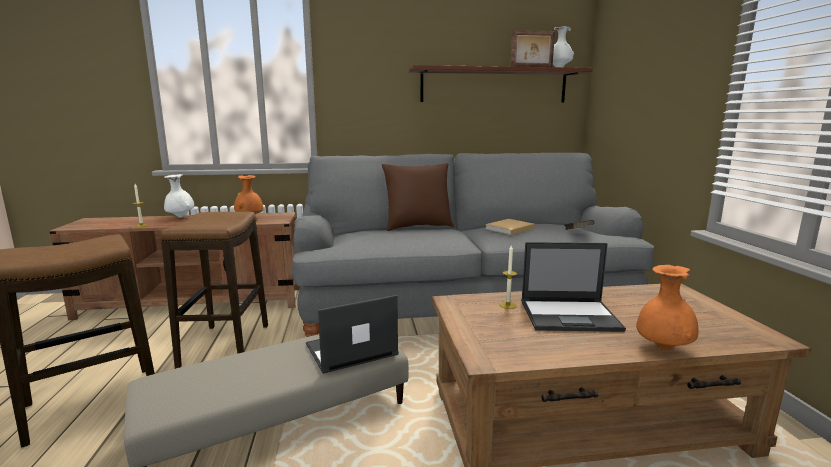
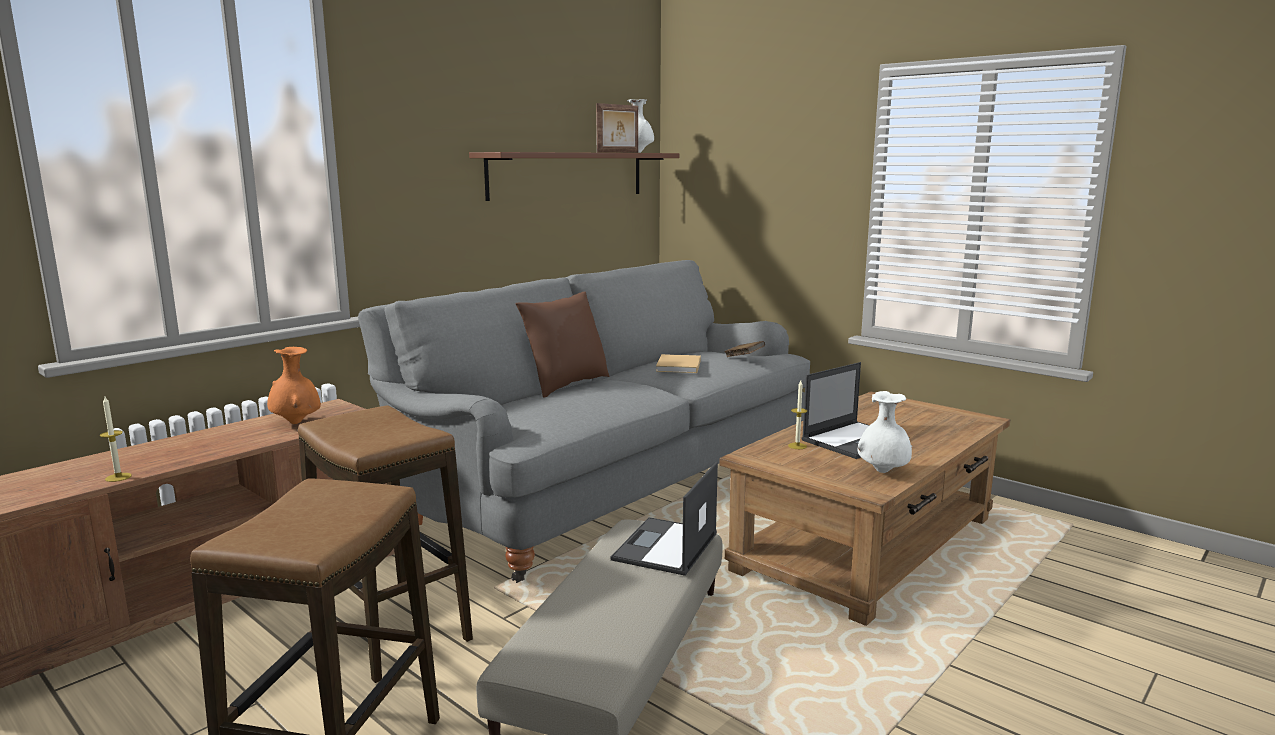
camera: 40 degrees left, 0 degrees up
(180, 217) = (147, 448): white vase -> white vase (882, 472)
(663, 348) = (947, 444): orange vase -> none

